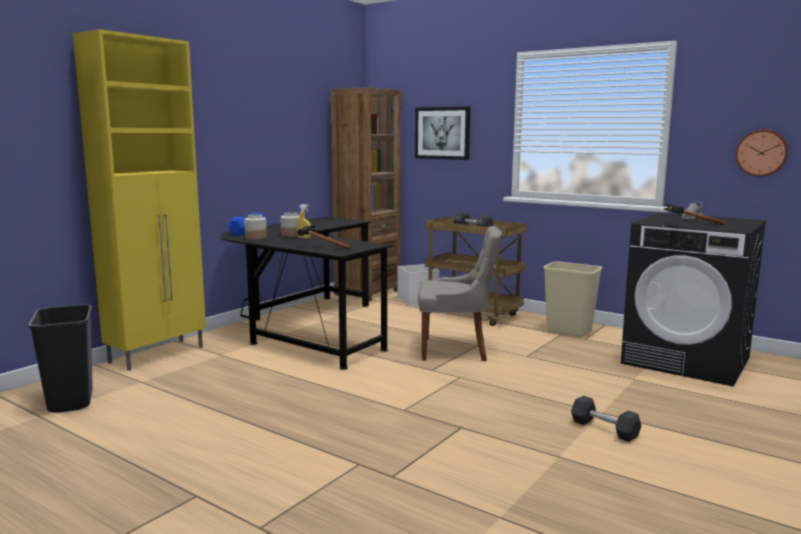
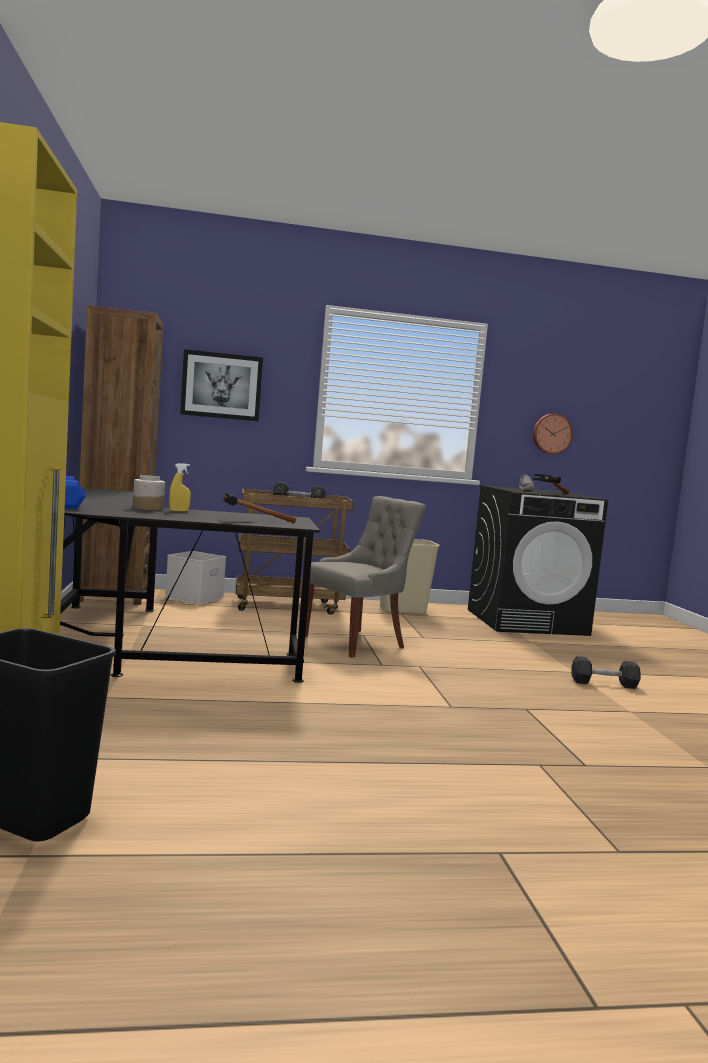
camera: 45 degrees left, 5 degrees down
(255, 238) = (116, 512): jar -> none

